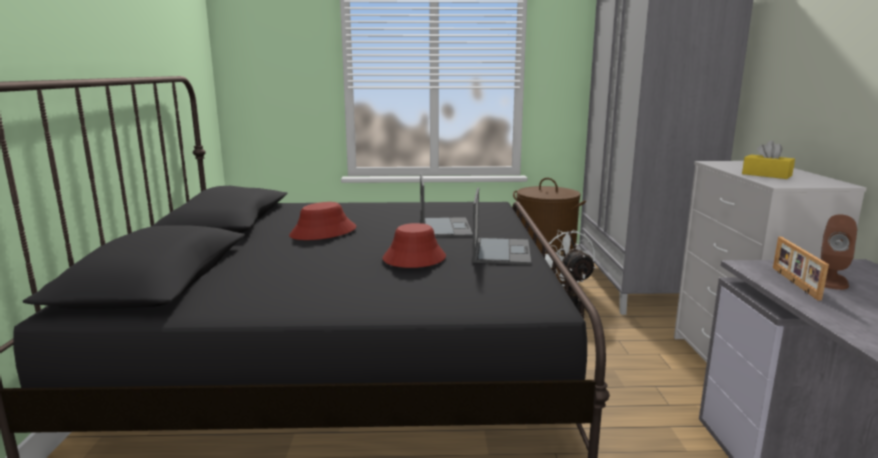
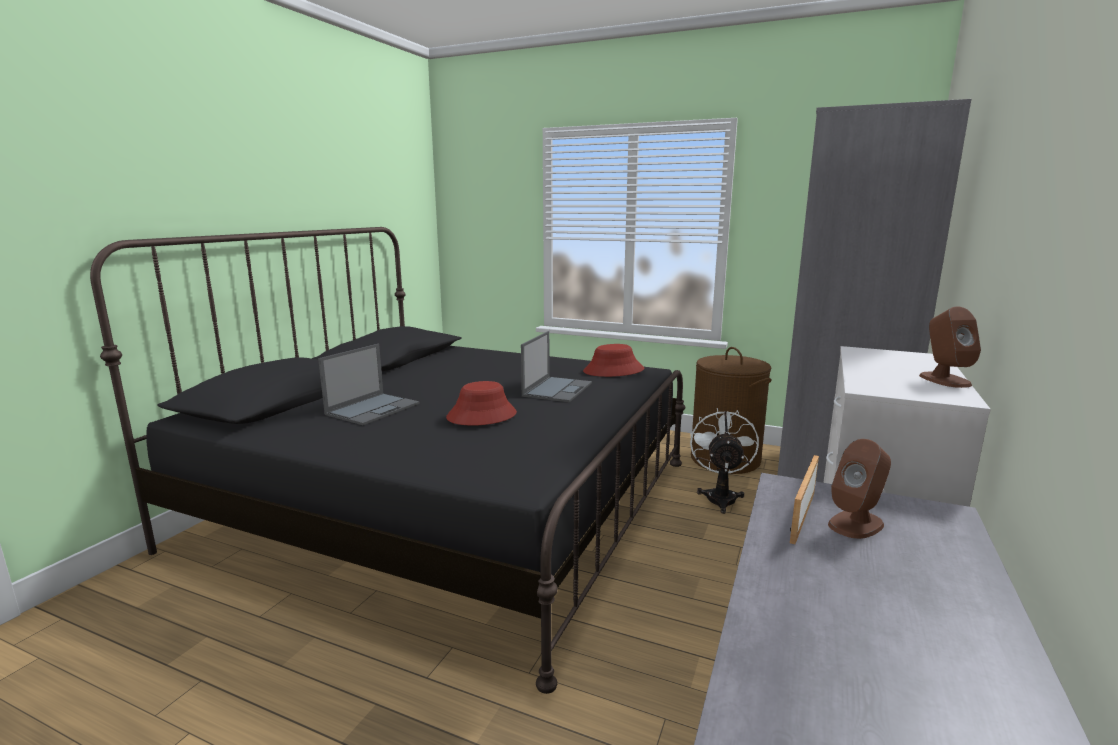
camera: 25 degrees right, 0 degrees up
(323, 232) = (446, 379): red hat -> red hat (613, 371)
(501, 251) = (571, 422): laptop -> laptop (373, 409)
(766, 175) = (884, 374): yellow tissue box -> none
(804, 174) = (944, 380): none -> brown speaker

